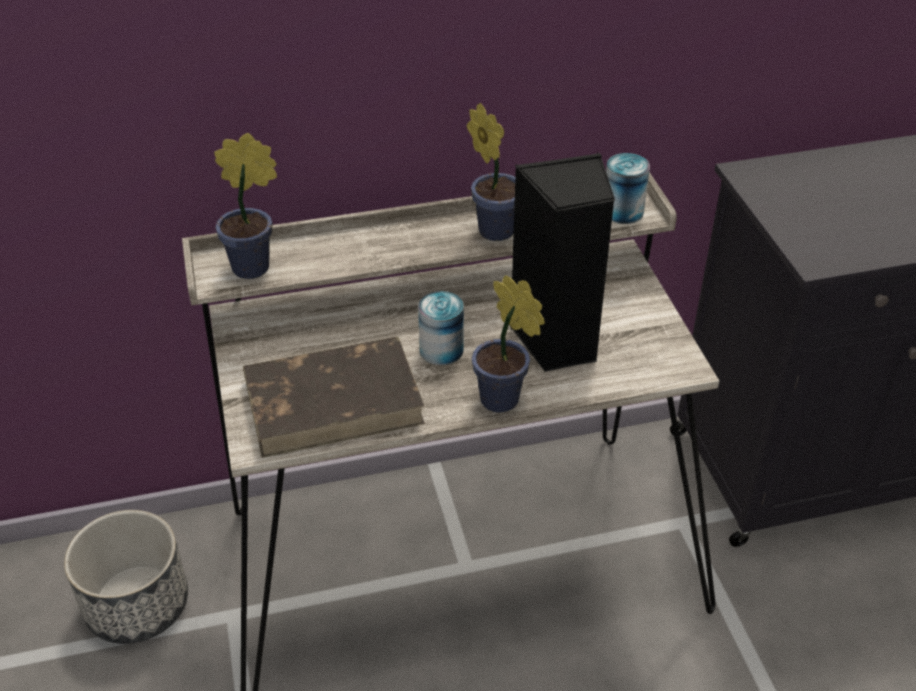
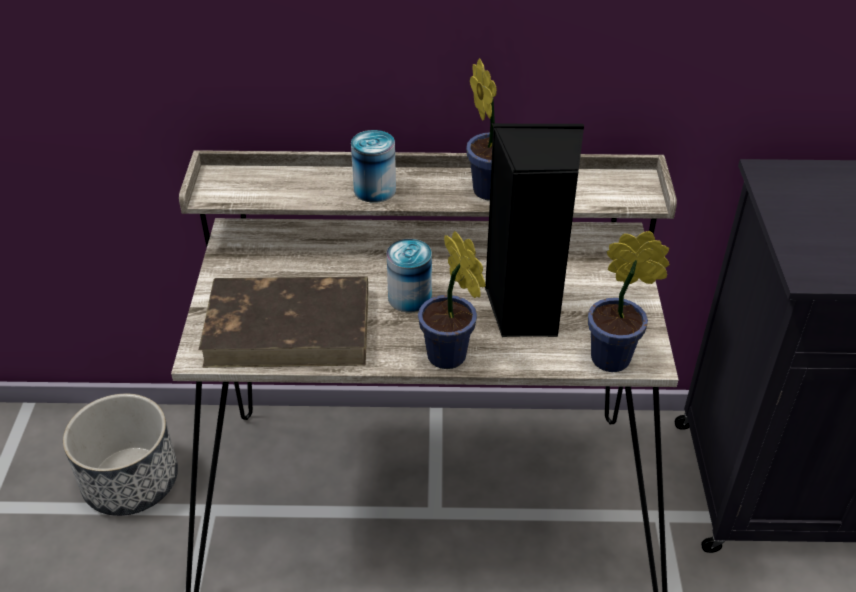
camera: 15 degrees right, 0 degrees up
(256, 267) = (251, 188): potted plant -> potted plant (616, 359)
(622, 211) = (625, 191): can -> can (374, 189)

